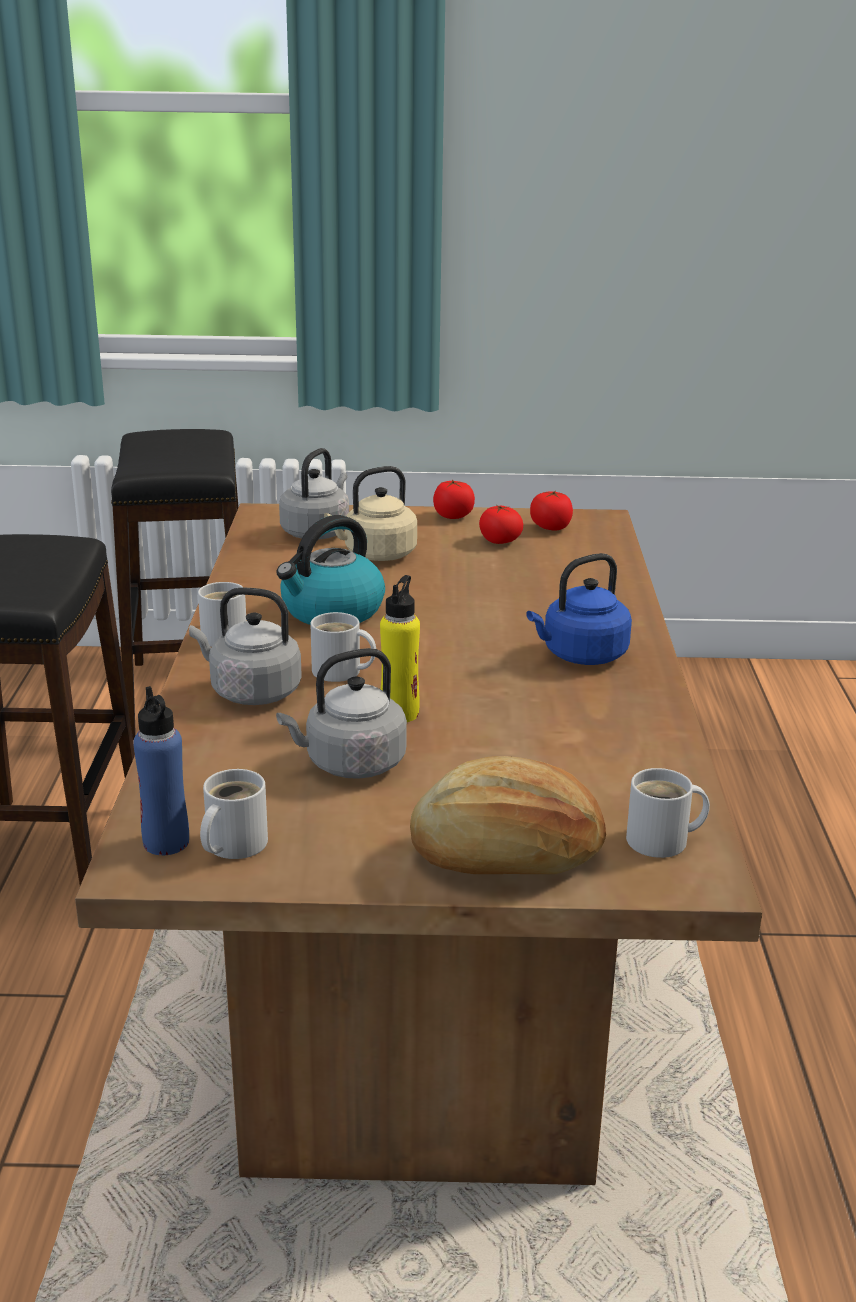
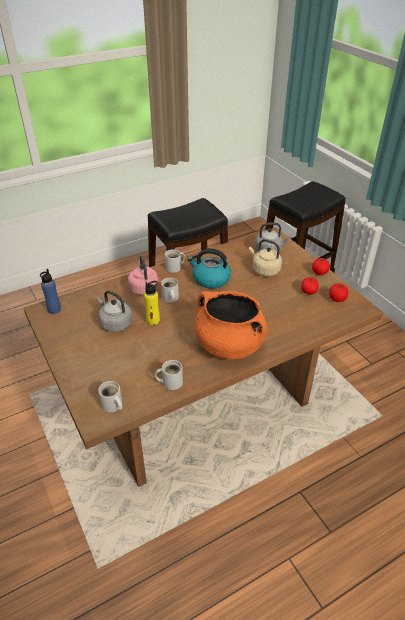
camera: 60 degrees right, 15 degrees up
(231, 845) = (59, 320): white mug -> white mug (170, 382)
(251, 692) = (143, 287): grey kettle -> pink kettle
(506, 856) = (83, 374): bread -> none
(581, 655) = (229, 345): blue kettle -> orange cooking pot

